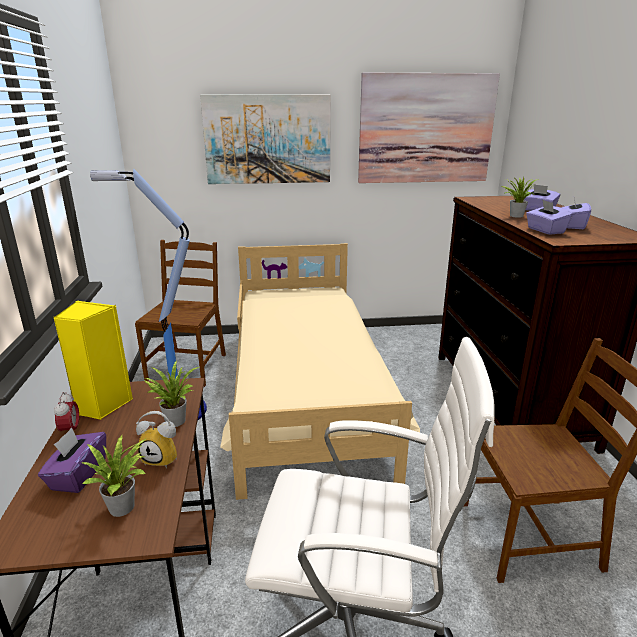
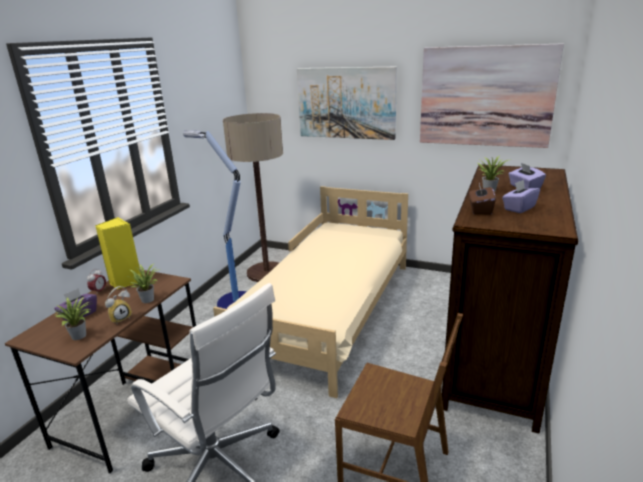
camera: 30 degrees right, 0 degrees up
(163, 458) = (120, 318): alarm clock -> alarm clock turned 90 degrees counterclockwise
(188, 367) = (267, 273): brown chair -> floor lamp
(545, 230) = (480, 210): purple tissue box -> brown tissue box

